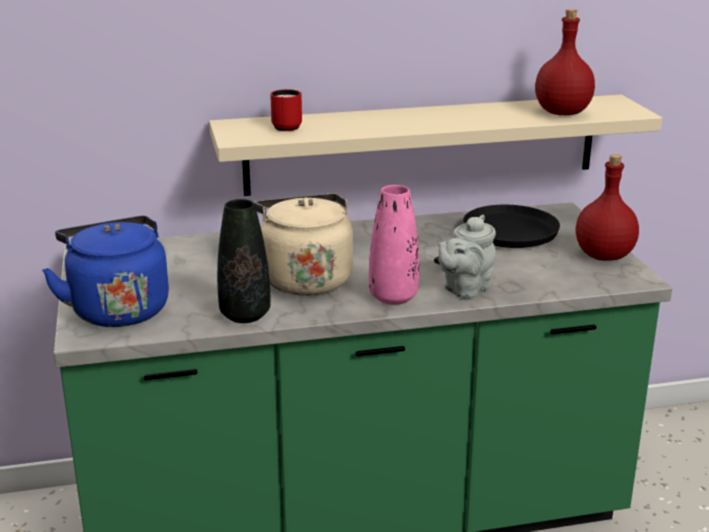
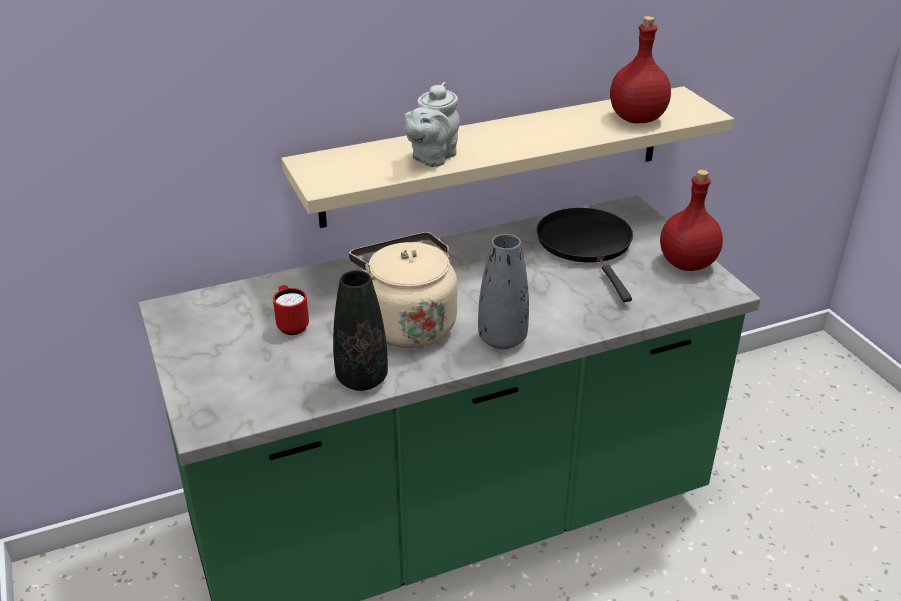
camera: 10 degrees left, 10 degrees up
(117, 309) = (226, 385): blue kettle -> none
(285, 126) = (366, 161): red mug -> red mug (291, 324)
(393, 297) = (502, 339): pink vase -> grey vase
(464, 289) = (568, 321): grey teapot -> grey teapot (431, 158)
(506, 235) = (587, 245): black frying pan -> black frying pan turned 45 degrees counterclockwise

